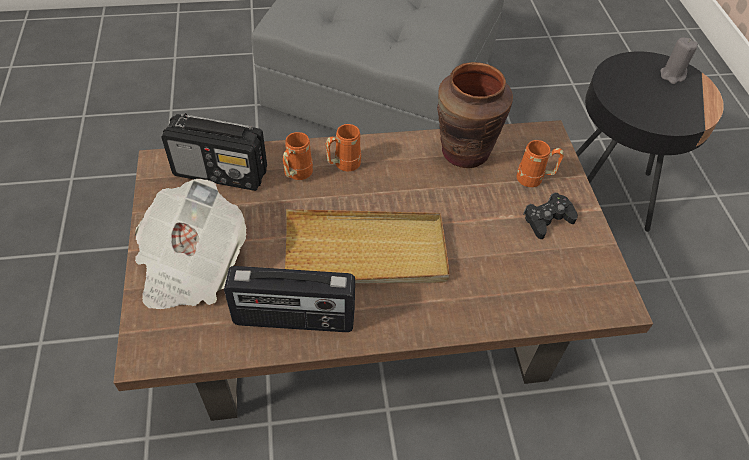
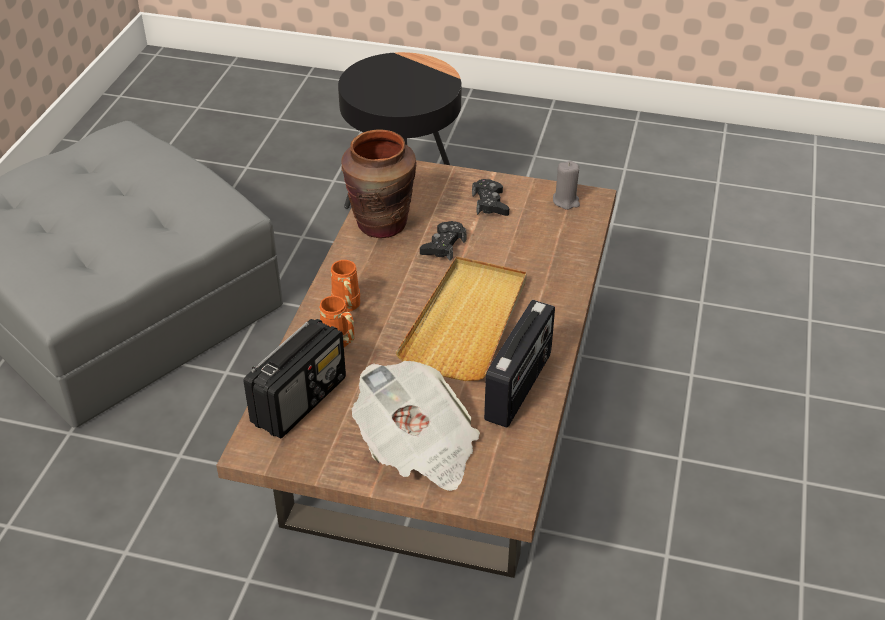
camera: 65 degrees left, 10 degrees down
(461, 203) = (443, 246): none -> black game controller
(534, 179) = (441, 195): orange mug -> none
(672, 75) = (387, 68): grey candle -> grey candle (566, 201)

